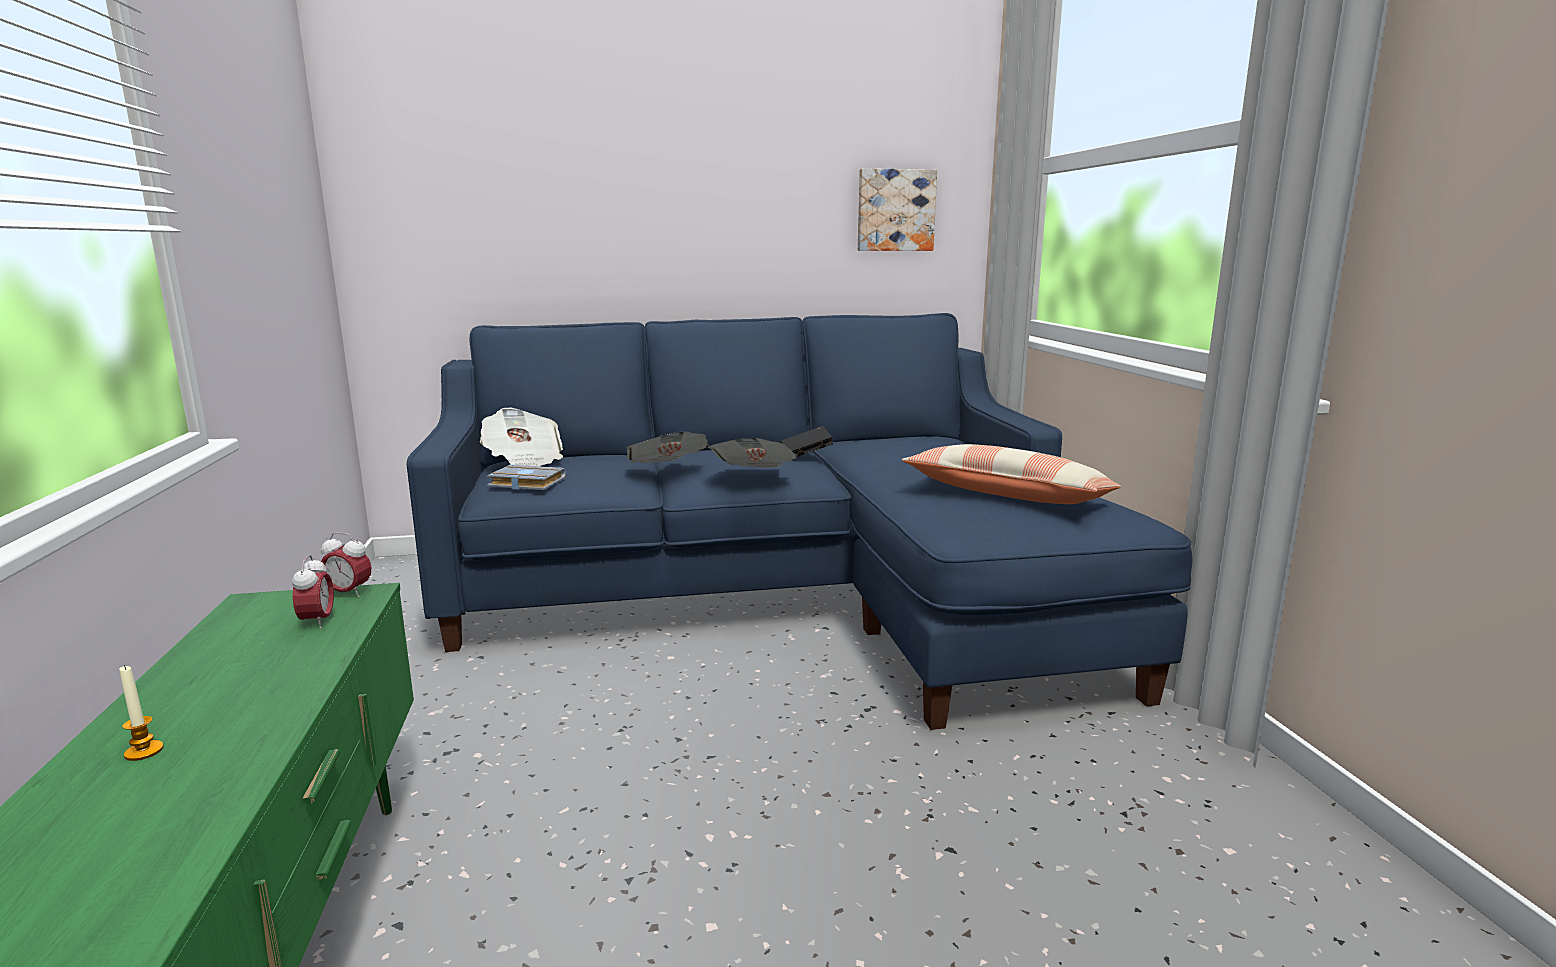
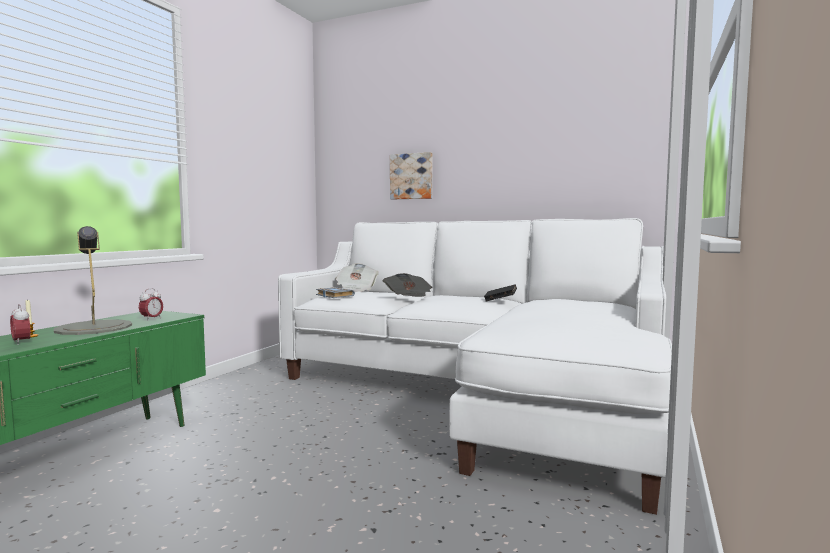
camera: 35 degrees right, 10 degrees down
(242, 680) = (93, 327): none -> grey table lamp
(349, 593) = (181, 314): alarm clock -> alarm clock (21, 342)
(755, 478) = (442, 305): newspaper -> none
(785, 594) = (482, 392): blue sofa -> white sofa
(895, 210) = (613, 152): picture -> picture (412, 176)
(1007, 496) = (560, 324): pillow -> none

